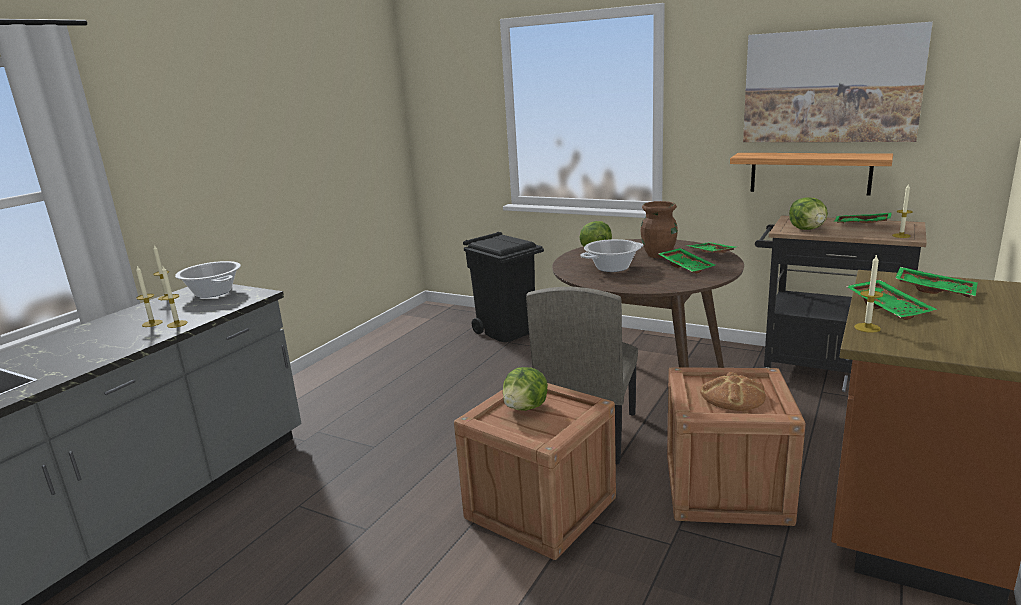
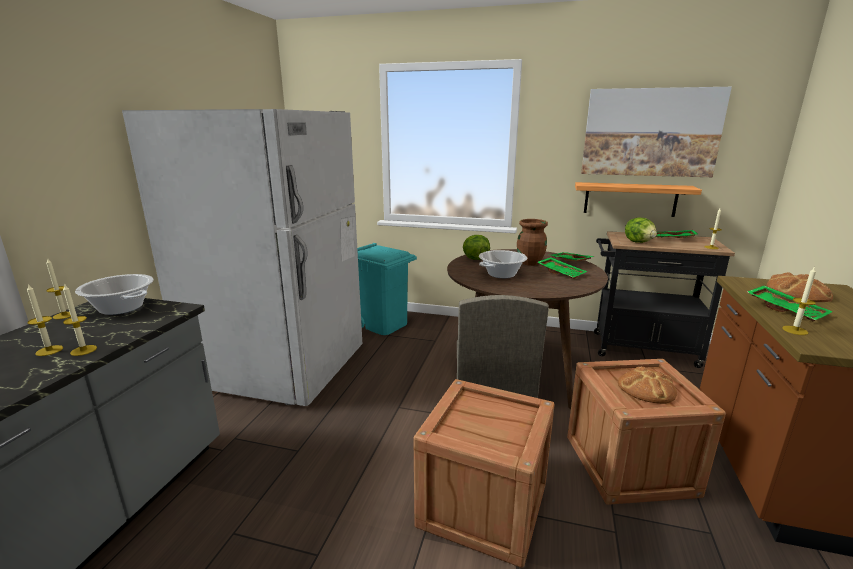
camera: 15 degrees left, 0 degrees up
(381, 368) = (281, 365): none -> white fridge
(507, 330) = (383, 324): black trash can -> turquoise trash can
(526, 408) = (475, 414): lettuce -> none
(934, 290) = (797, 293): green tray -> bread

